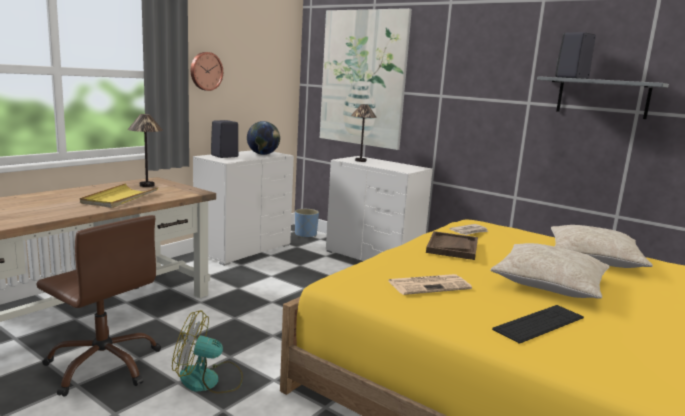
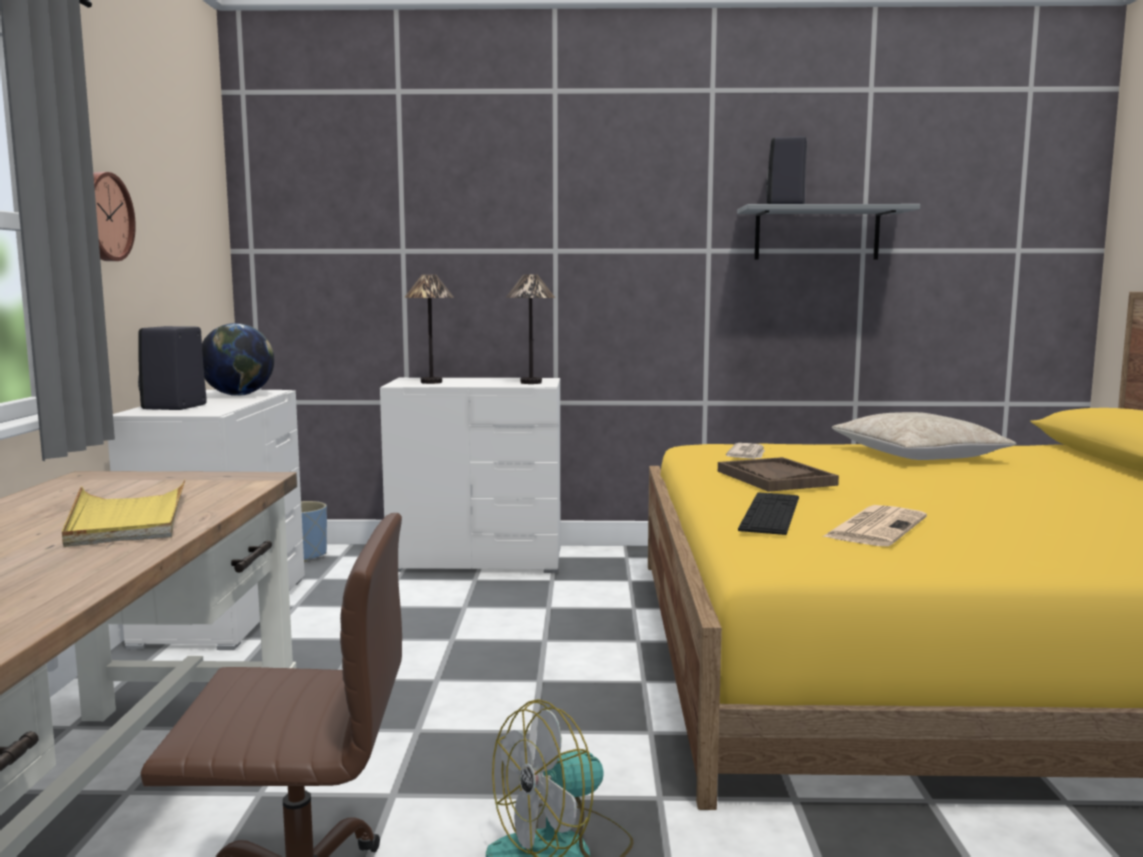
camera: 35 degrees left, 5 degrees down
(147, 185) = (107, 487): table lamp -> table lamp (530, 382)
(363, 78) = (390, 230): picture -> none
(539, 323) = (1074, 532): keyboard -> keyboard (770, 513)
(549, 282) = (961, 489): beige pillow -> none

